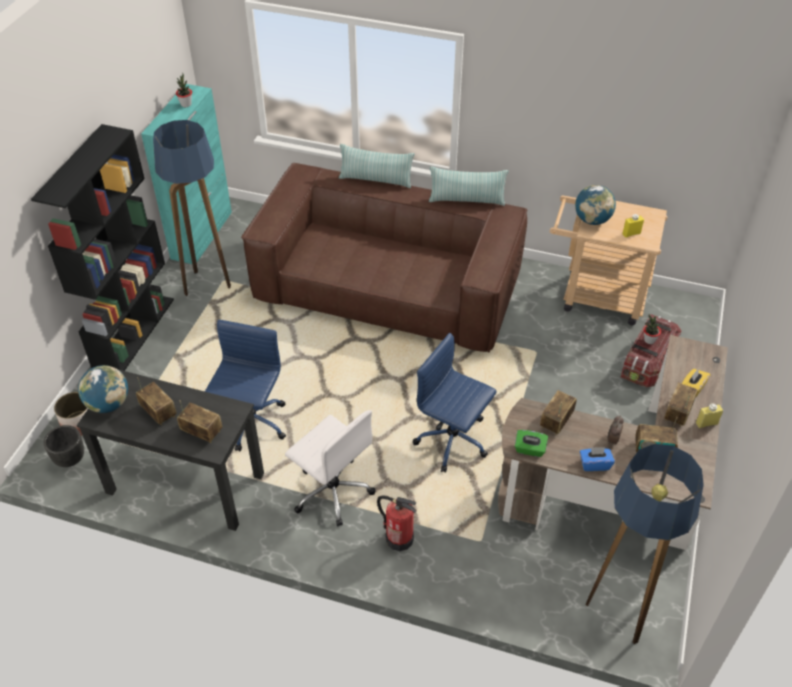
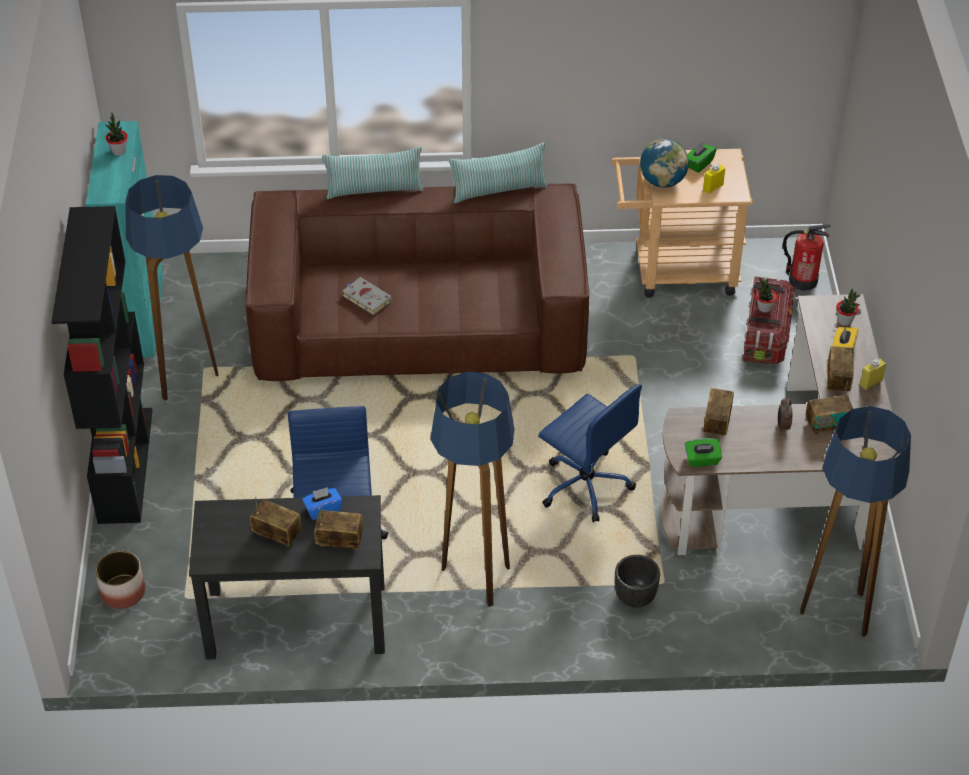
camera: 20 degrees left, 0 degrees up
(70, 459) = (137, 634): black planter -> black planter (635, 597)
(108, 404) = (212, 541): globe -> none
(332, 491) = (473, 578): white office chair -> floor lamp
(341, 256) = (366, 298): none -> grey book
(399, 538) = (573, 606): fire extinguisher -> fire extinguisher (802, 280)
(453, 441) = (585, 485): blue office chair -> blue office chair turned 150 degrees counterclockwise
(594, 464) = (775, 456): blue tissue box -> blue tissue box (323, 509)
(627, 214) = (699, 164): none -> green tissue box
(703, 365) = (845, 321): none -> potted plant

